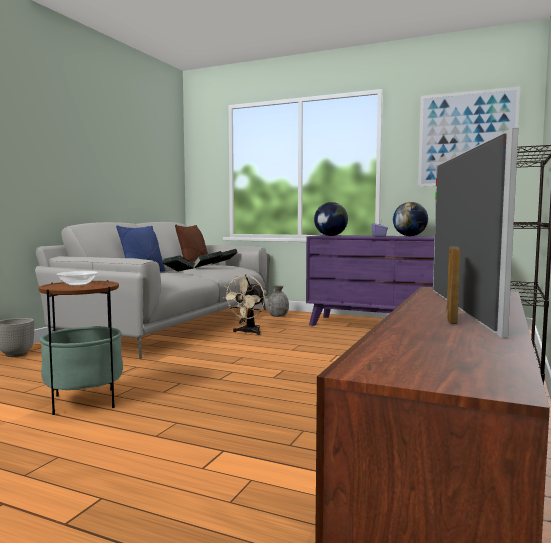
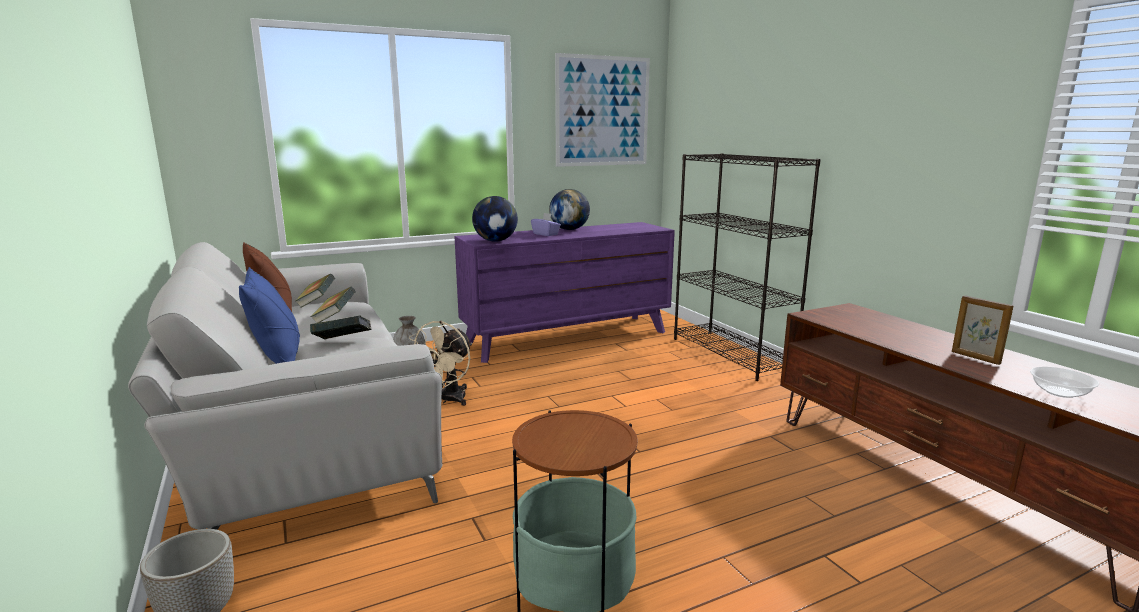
camera: 50 degrees left, 10 degrees up
(78, 284) = (563, 437): bowl -> bowl (1059, 392)
(247, 332) = (448, 400): beige fan -> beige fan turned 45 degrees clockwise
(459, 308) = (925, 341): television -> none

